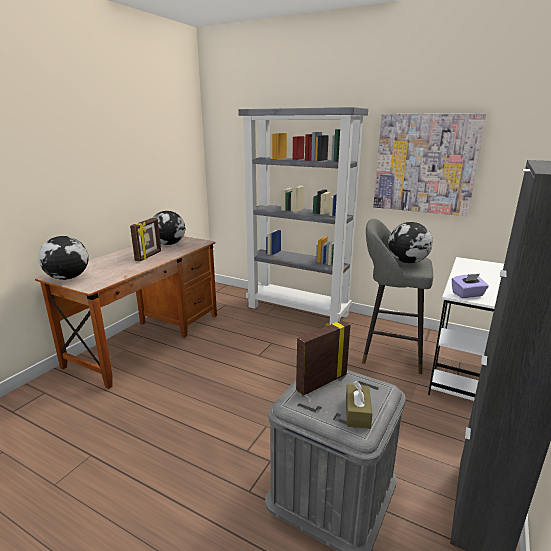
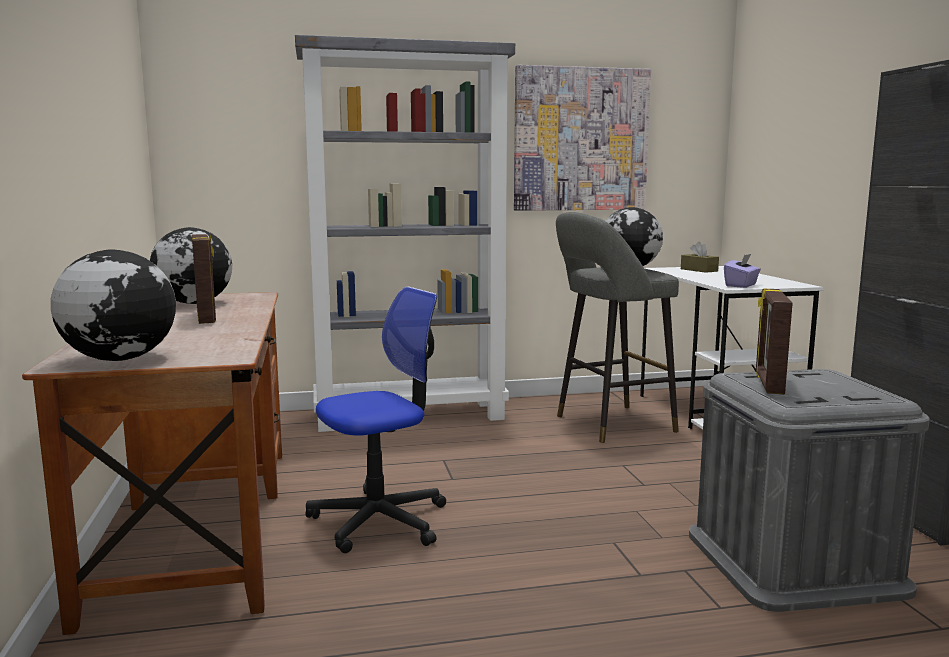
camera: 40 degrees left, 10 degrees down
(200, 365) = (379, 520): none -> office chair
(357, 413) = (856, 390): brown tissue box -> brown tissue box (699, 270)

